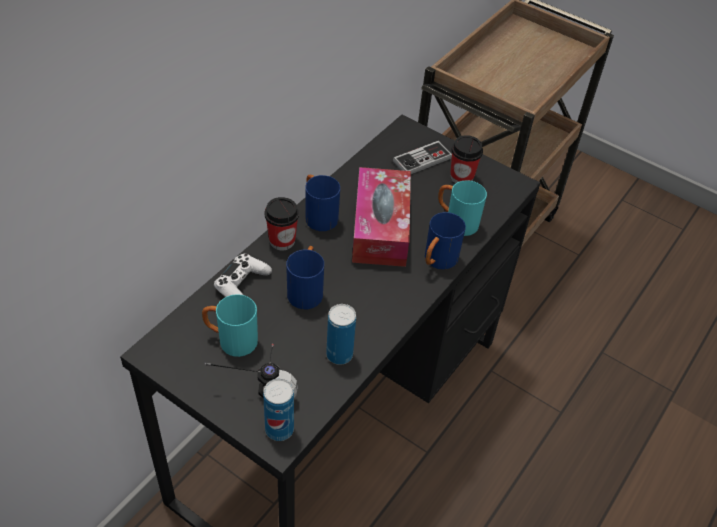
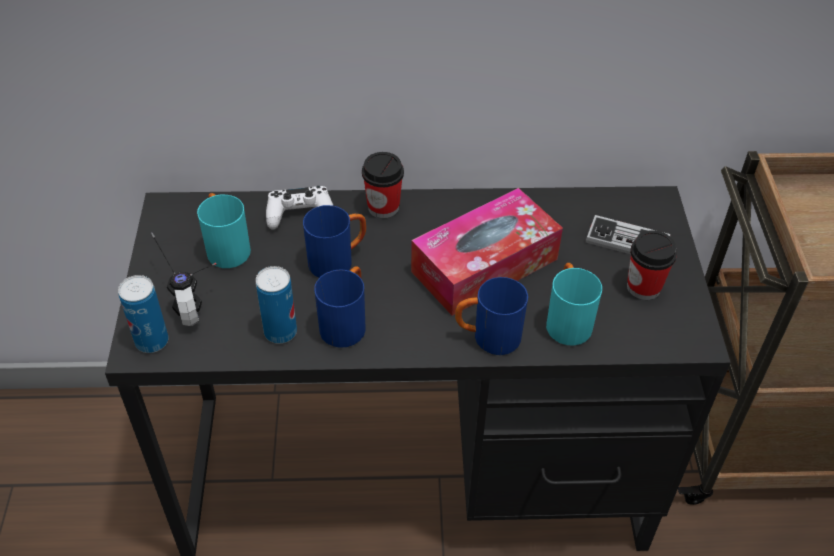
camera: 55 degrees right, 0 degrees up
(318, 215) = (446, 211): blue mug -> blue mug (346, 323)

